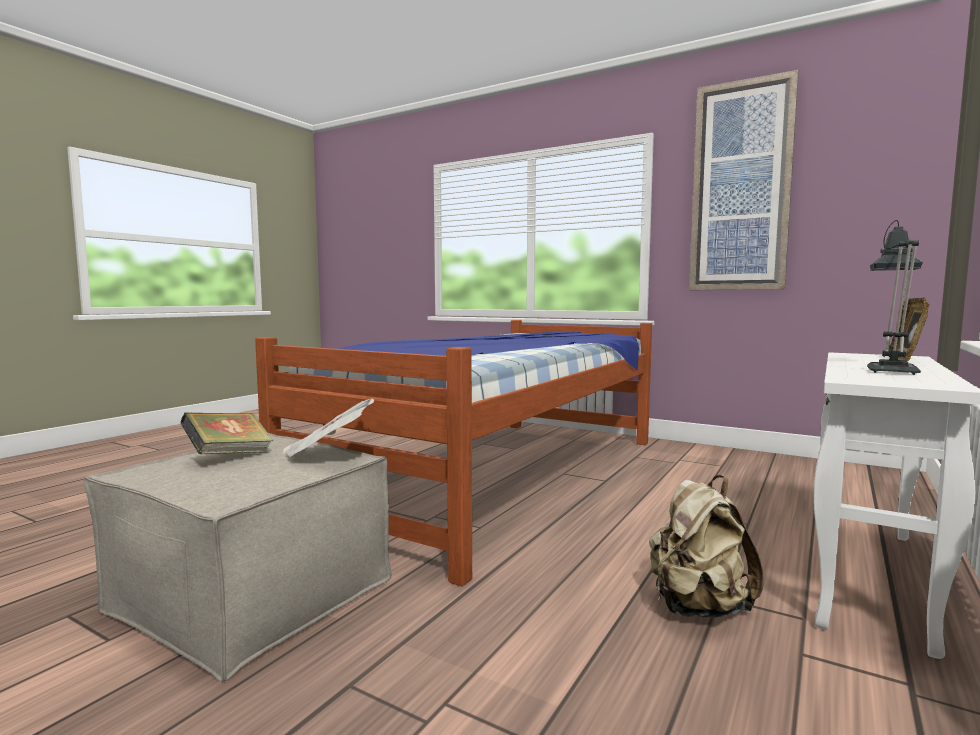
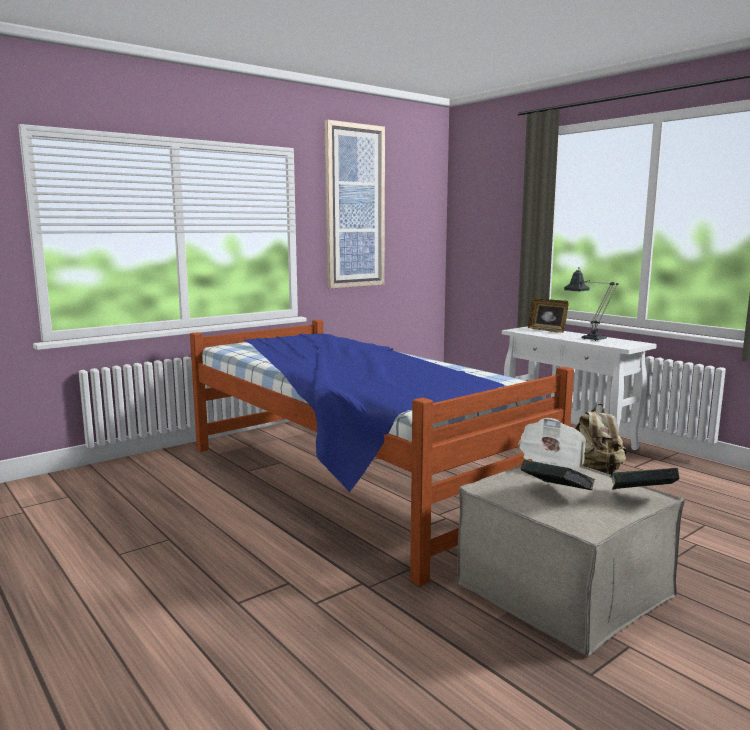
camera: 70 degrees left, 5 degrees up
(212, 490) = (641, 497): none -> book

